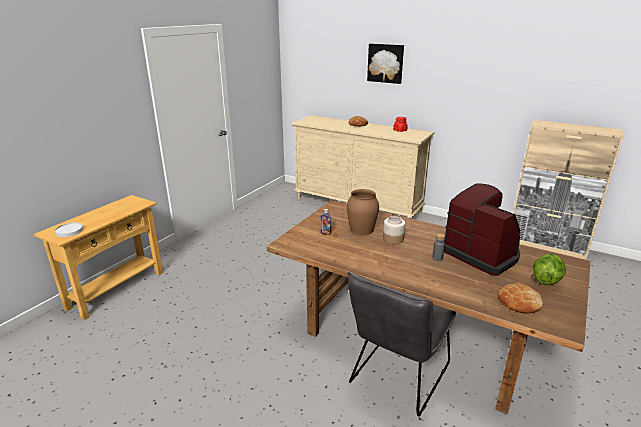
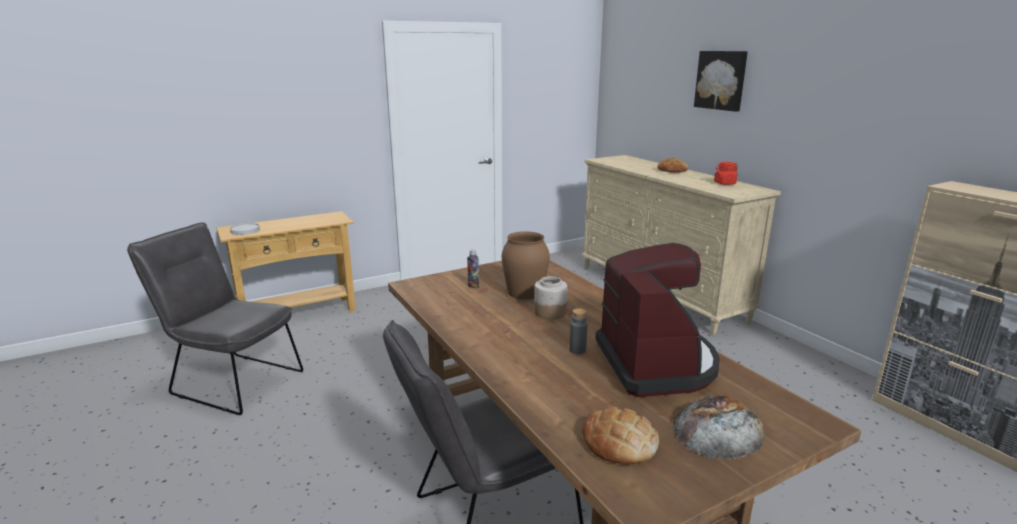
camera: 30 degrees right, 5 degrees down
(121, 360) = (232, 381): none -> grey chair
(545, 280) = (718, 429): lettuce -> bread

